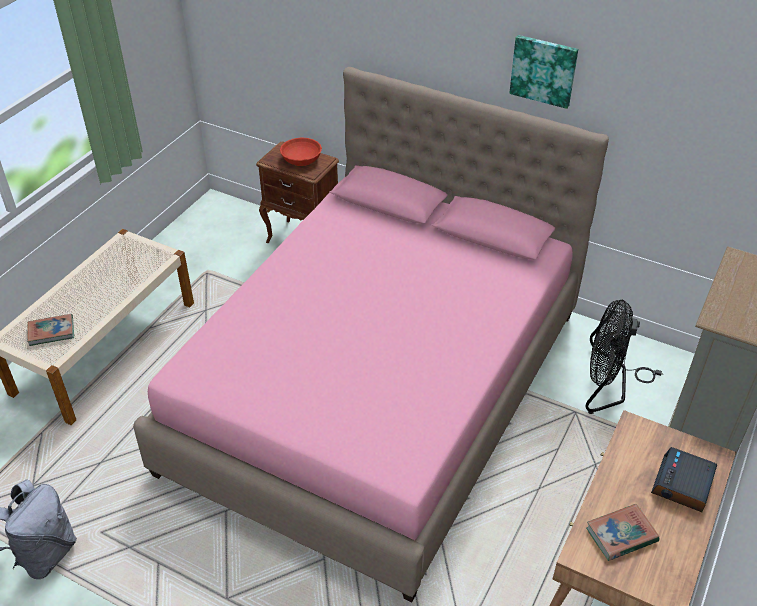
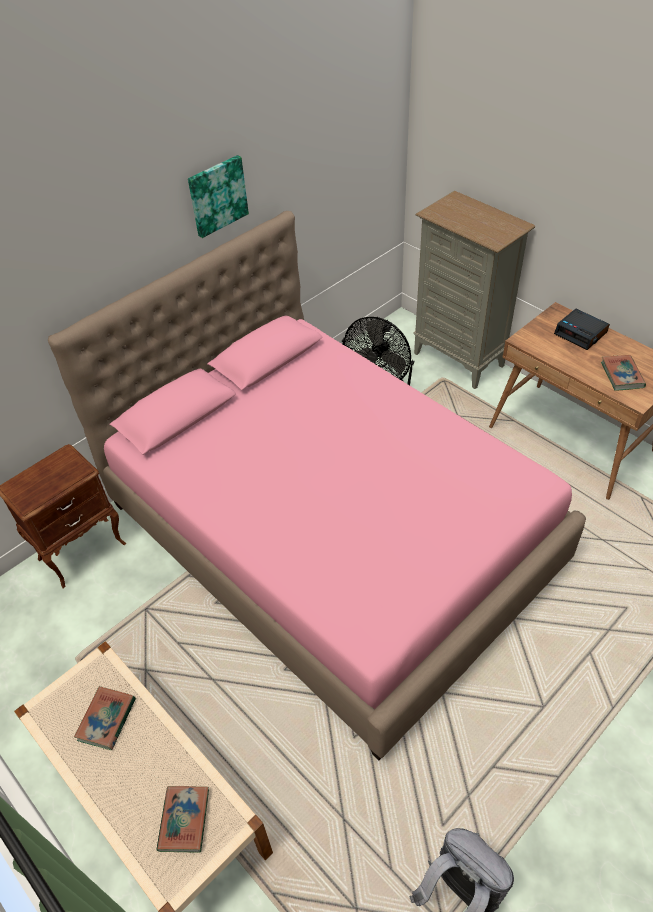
camera: 70 degrees left, 5 degrees up
(121, 272) = (106, 719): none -> book
(301, 158) = (46, 475): red bowl -> none

